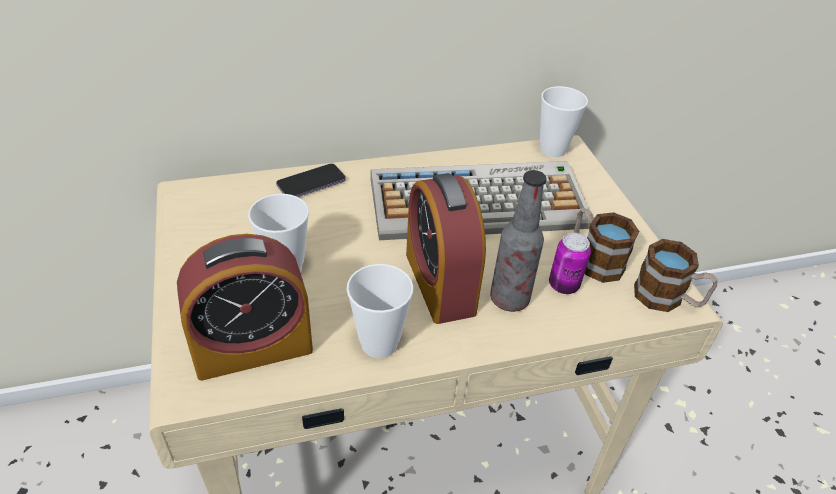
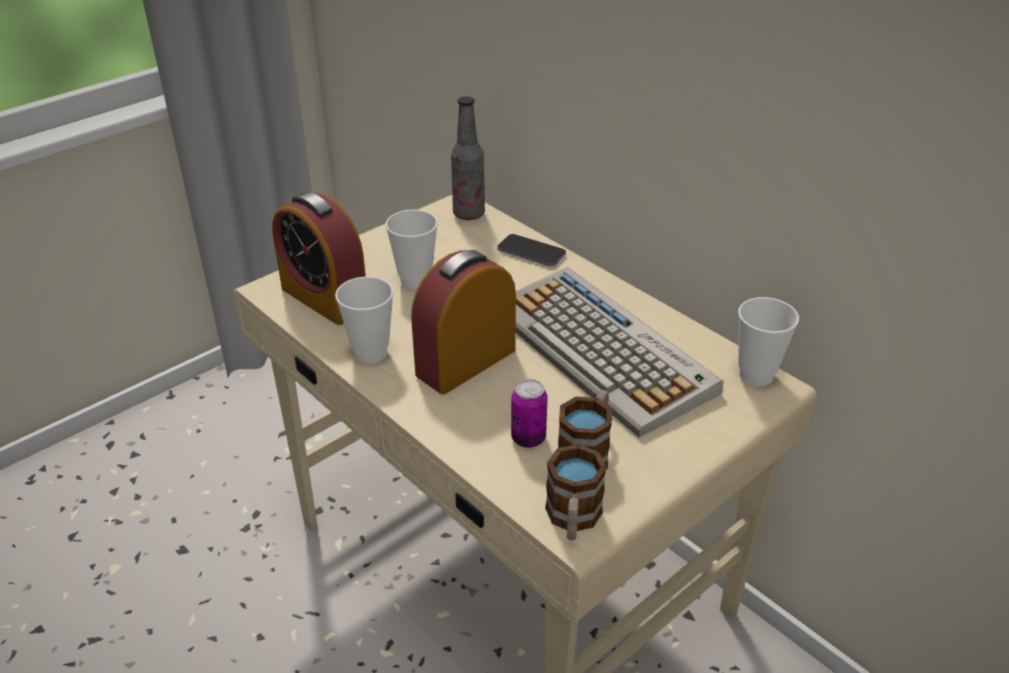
camera: 65 degrees right, 5 degrees down
(509, 299) = (479, 408): bottle -> bottle (468, 214)

